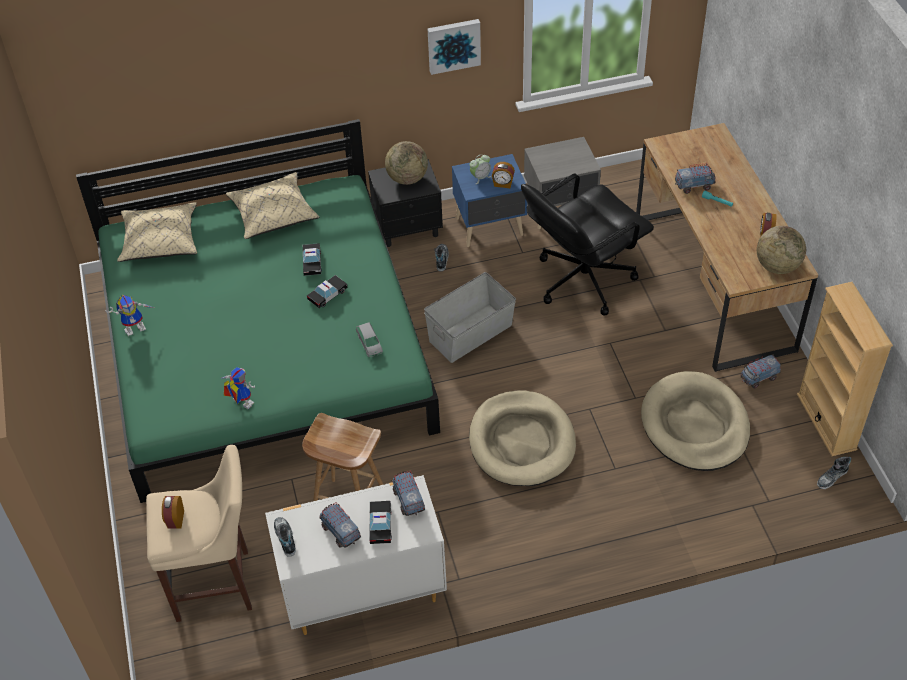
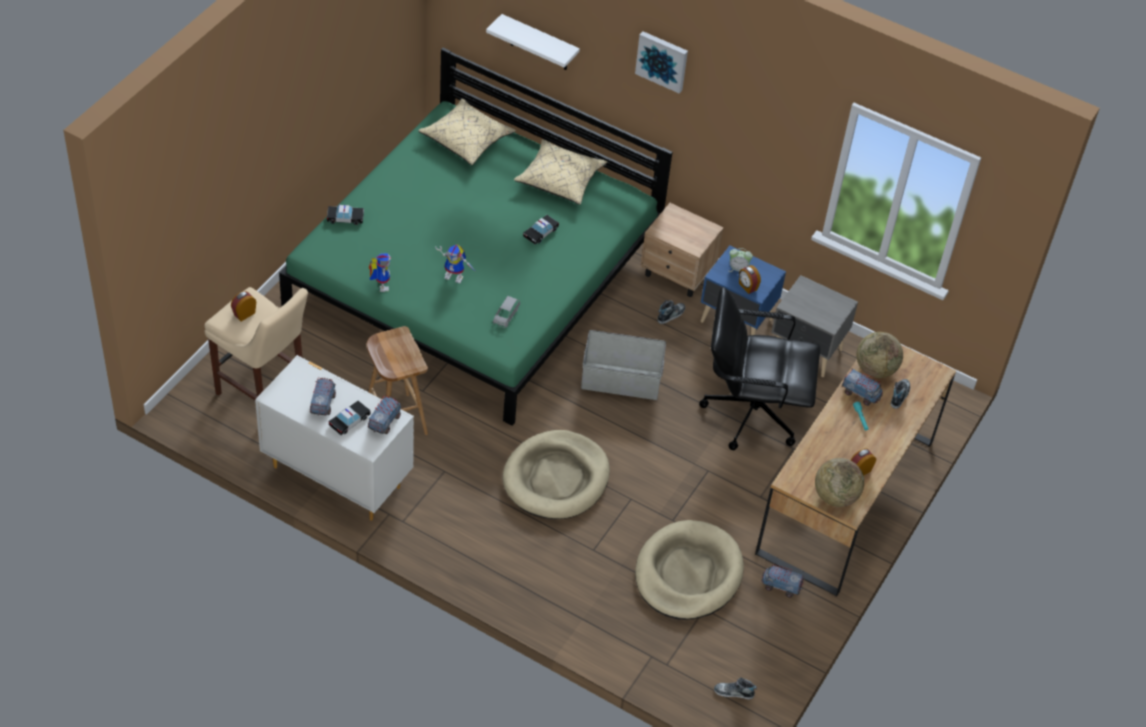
camera: 40 degrees right, 0 degrees up
(136, 327) = (381, 184): toy robot -> toy robot (456, 276)
(182, 102) = (539, 43): none -> white shelf
(285, 538) = (288, 379): shoe -> shoe (899, 395)
(327, 295) = (522, 262): toy car -> toy car (345, 218)
(407, 178) = (689, 229): globe -> globe (875, 369)
(408, 227) = (678, 274): black nightstand -> beige nightstand
(453, 45) = (771, 142): picture -> picture (662, 60)
(826, 421) = (785, 657): beige bookcase -> none

